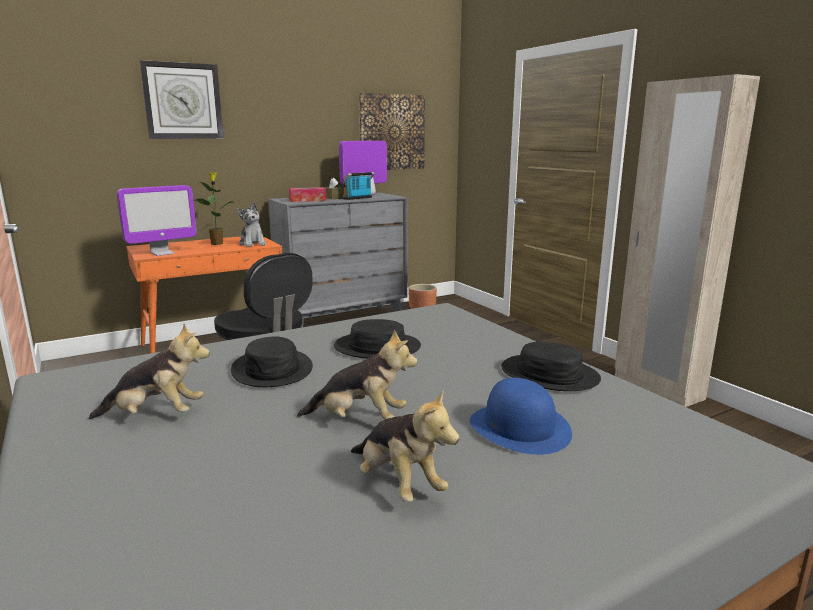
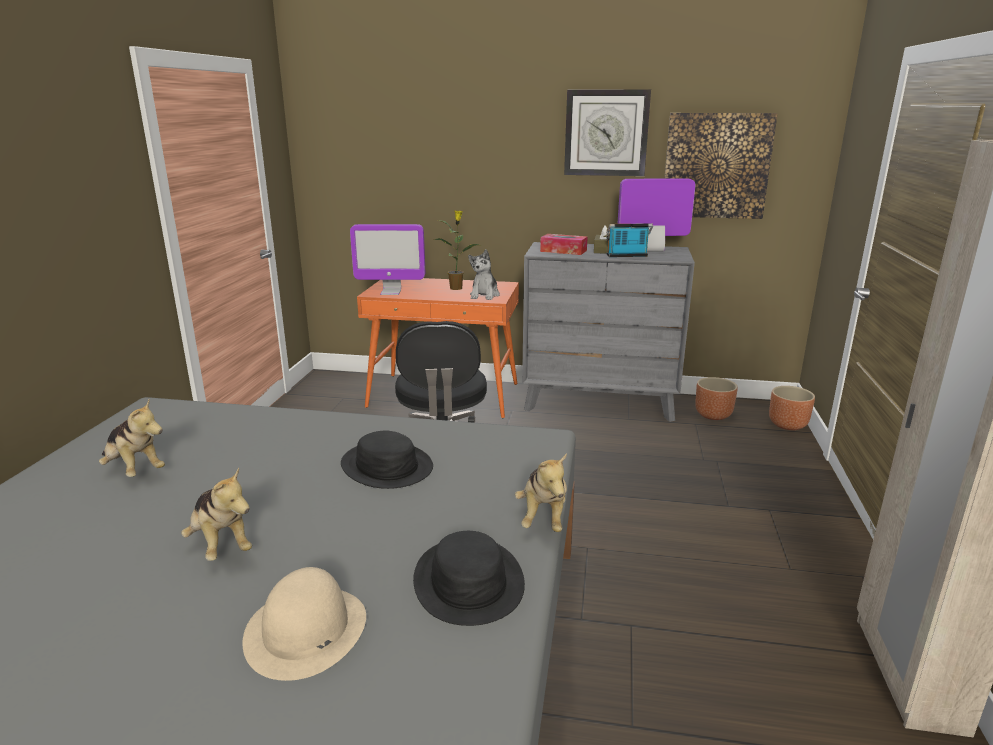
camera: 40 degrees right, 5 degrees up
(183, 101) = (450, 129): wall clock -> wall clock (606, 133)
(272, 369) = (269, 457): black hat -> none
(398, 484) = (121, 627): plush toy -> plush toy (543, 517)
(467, 305) = (788, 425): none -> brown planter
(520, 427) = (306, 630): blue hat -> beige hat

